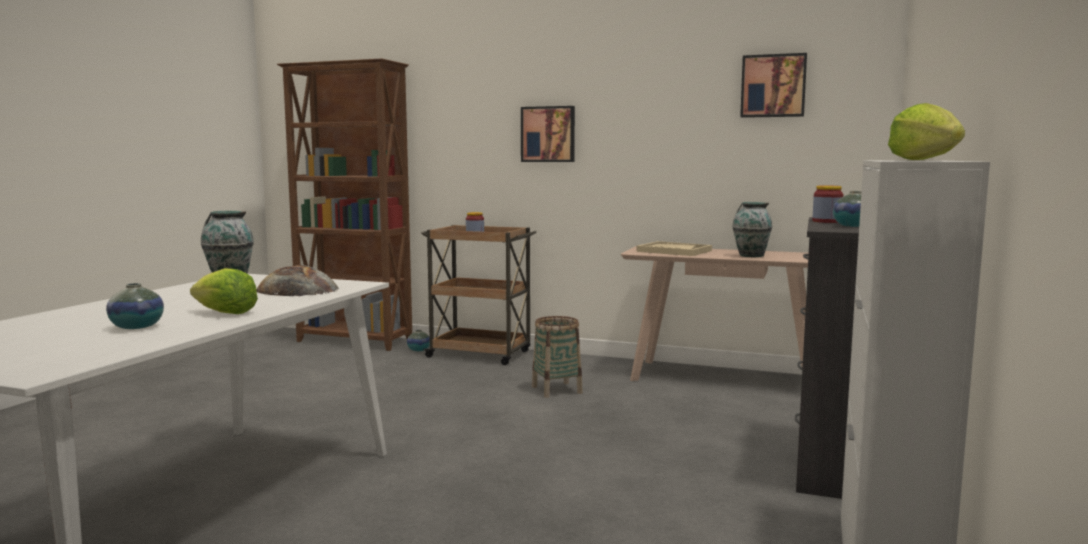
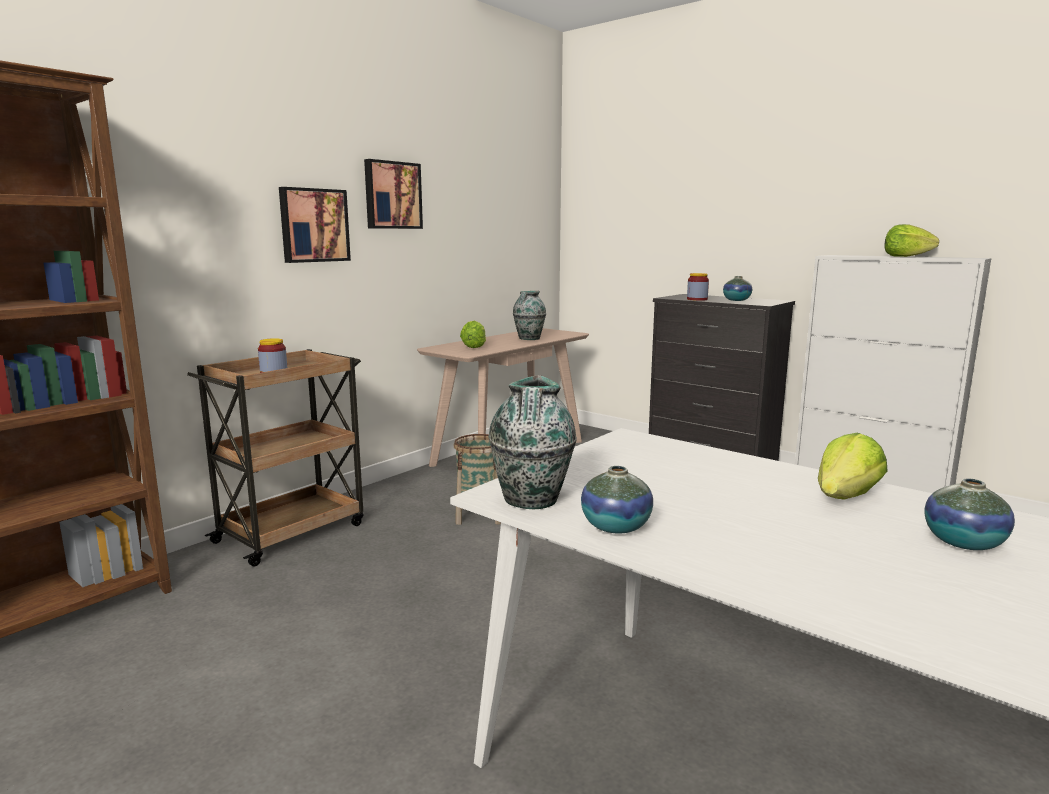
camera: 70 degrees left, 5 degrees up
(298, 290) = (666, 463): bread -> none
(419, 350) = (205, 568): vase -> vase (616, 526)
(674, 251) = (474, 346): beige tray -> lettuce
(773, 86) = (498, 185): picture -> picture (392, 195)

